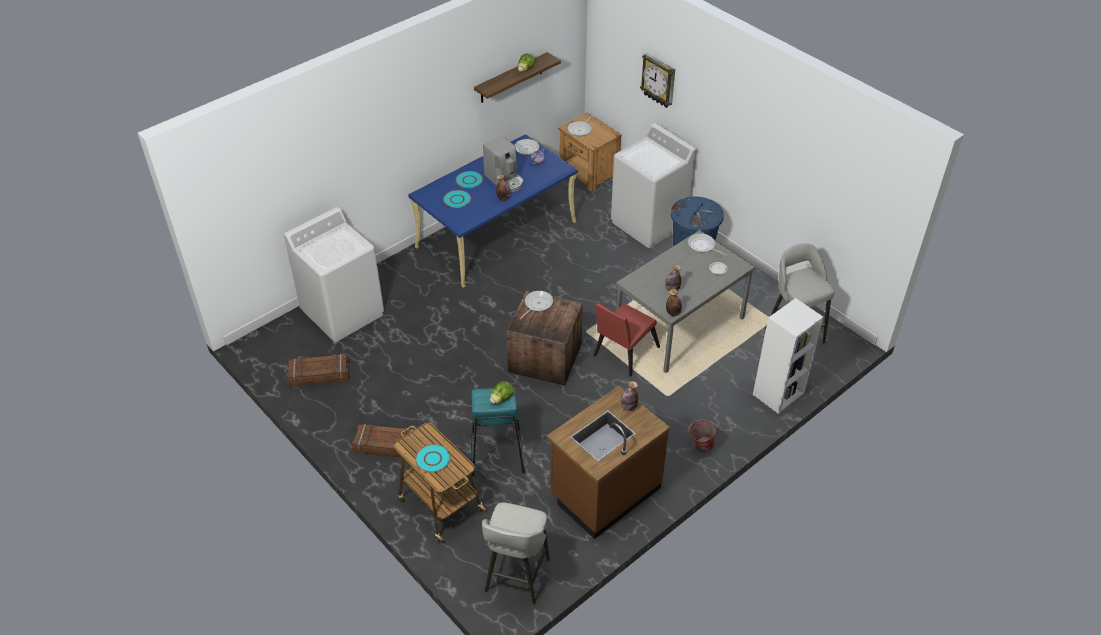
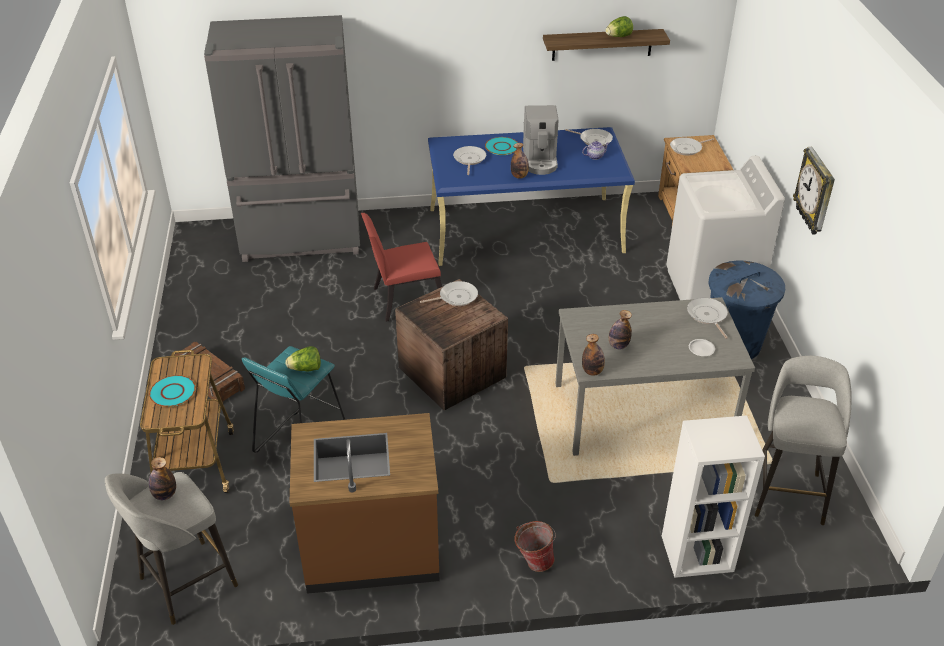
camera: 35 degrees right, 5 degrees down
(319, 374) = (221, 283): crate -> none
(343, 312) = (301, 238): white washing machine -> grey fridge
(457, 199) = (469, 159): turquoise plate -> frying pan
(623, 353) = (544, 410): red chair -> red chair (404, 299)
(628, 407) = (414, 442): bottle -> bottle (165, 495)
(659, 80) = (774, 97): wall clock -> wall clock (816, 192)

